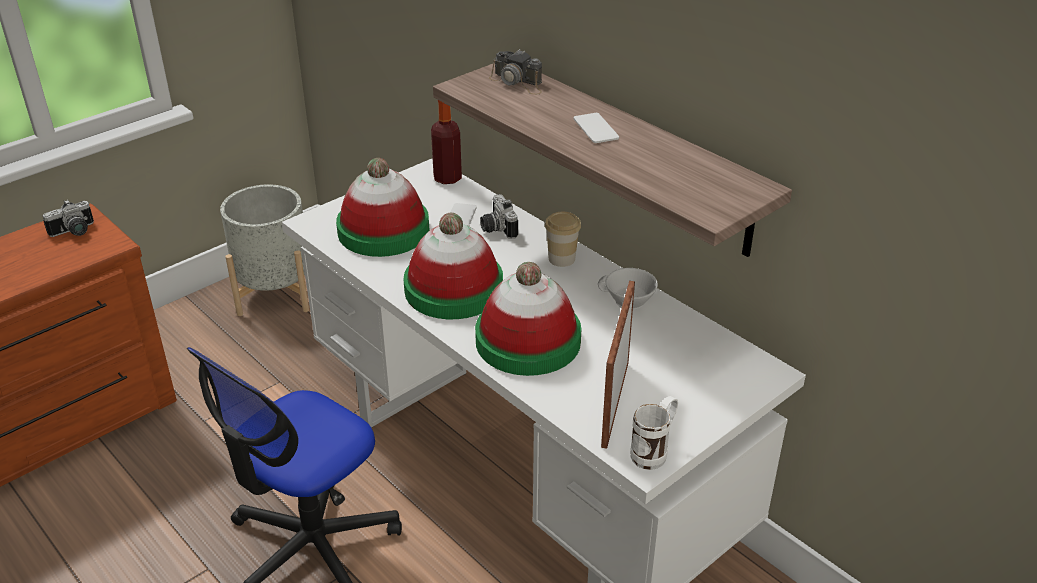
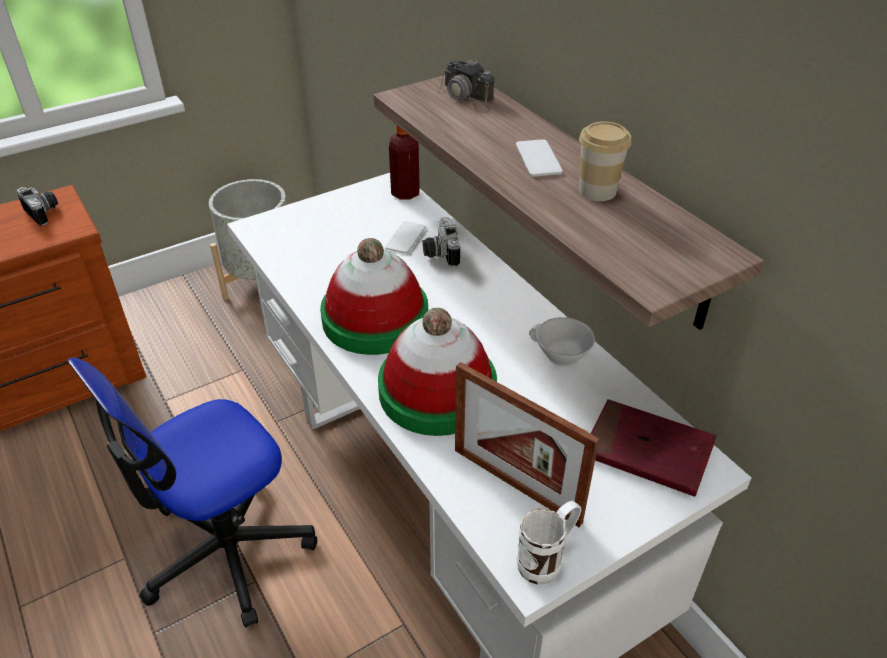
camera: 10 degrees right, 5 degrees up
(74, 232) = (45, 212): camera -> camera turned 105 degrees counterclockwise
(383, 230) = (323, 243): hat -> none
(561, 259) = (499, 296): cup -> cup (597, 191)
(615, 403) = (516, 485): picture frame -> picture frame turned 75 degrees counterclockwise
(718, 365) = (647, 451): none -> red book

